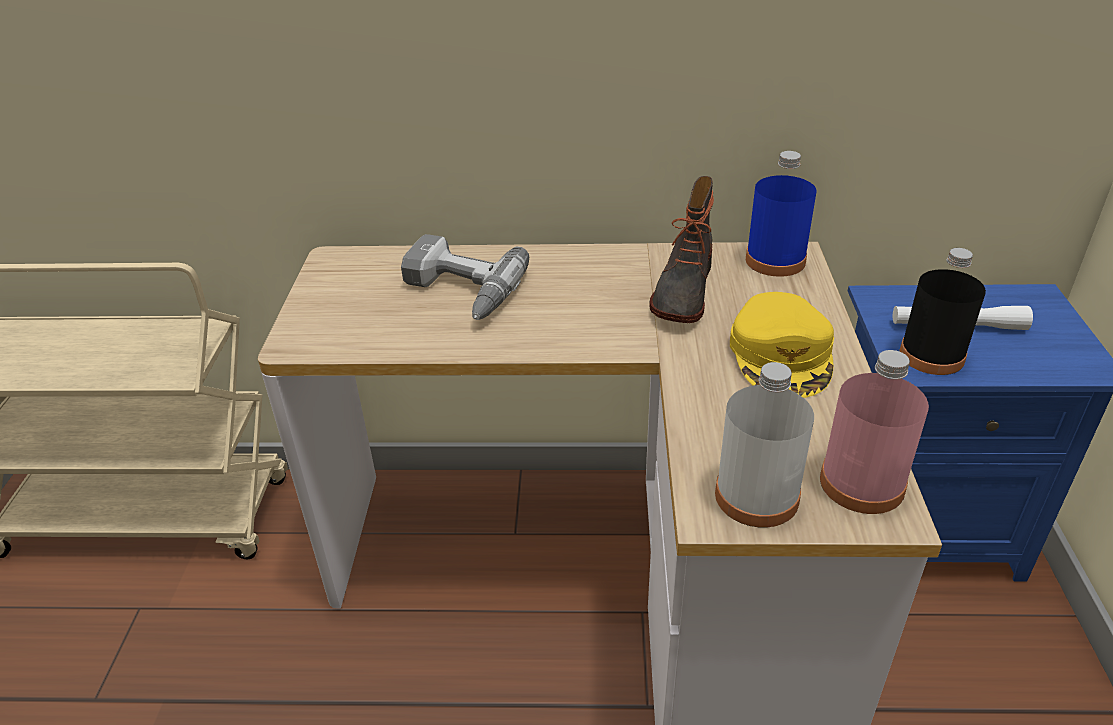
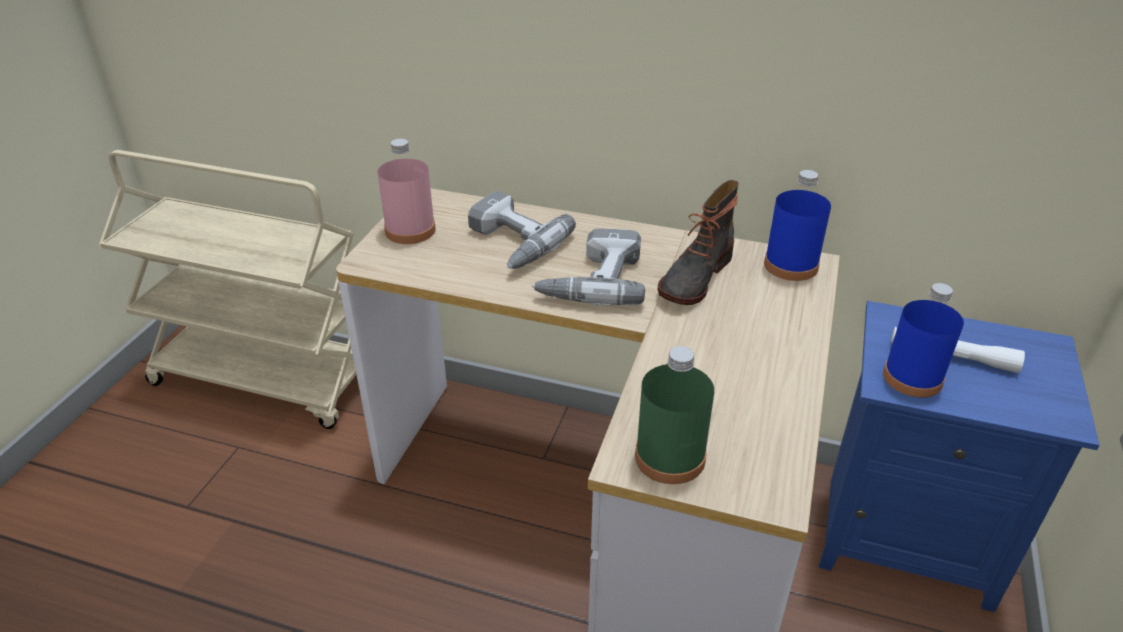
camera: 15 degrees right, 0 degrees up
(571, 314) = (591, 279): none -> power drill
(756, 496) = (670, 457): white bottle -> green bottle
(782, 355) = (753, 348): yellow cap -> none
(862, 483) = (764, 467): pink bottle -> pink bottle (410, 230)
(931, 356) = (912, 378): black bottle -> blue bottle

